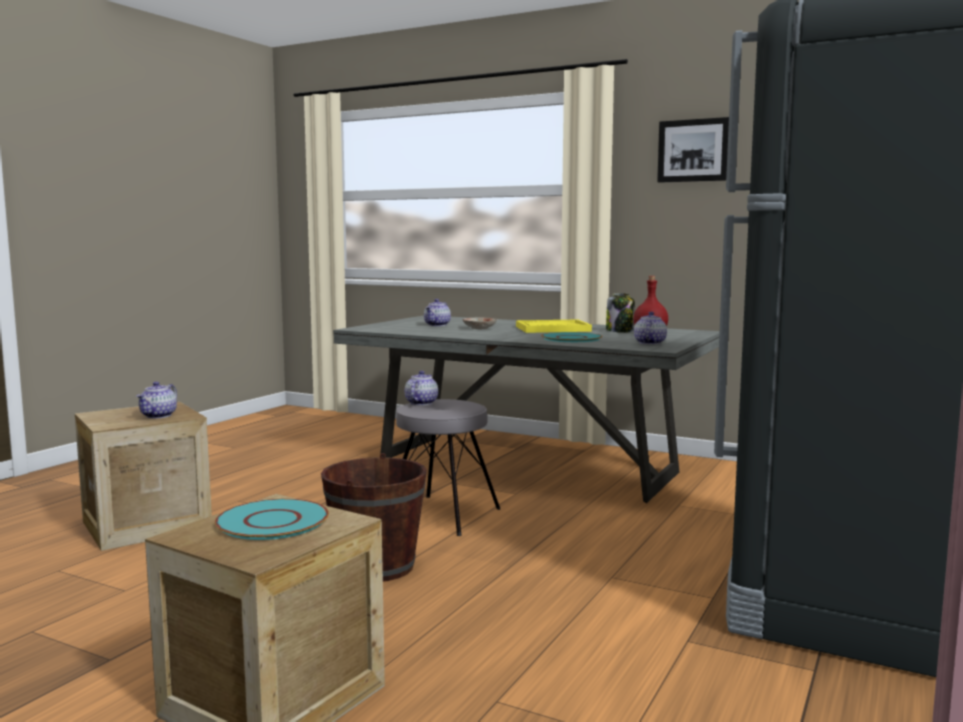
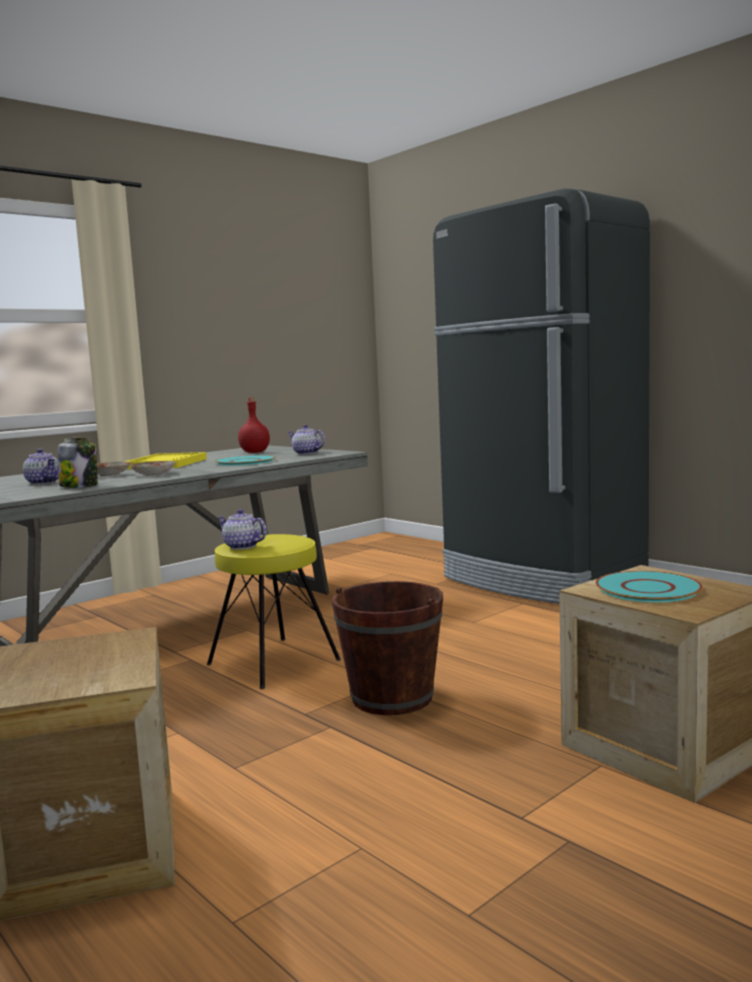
camera: 70 degrees left, 0 degrees up
(158, 416) = (100, 651): teapot -> none
(441, 515) = (273, 662): grey stool -> yellow stool
(482, 333) = (154, 474): none -> plate
(620, 331) = (219, 455): jar -> jar (79, 486)
(693, 150) = (197, 283): picture -> none

